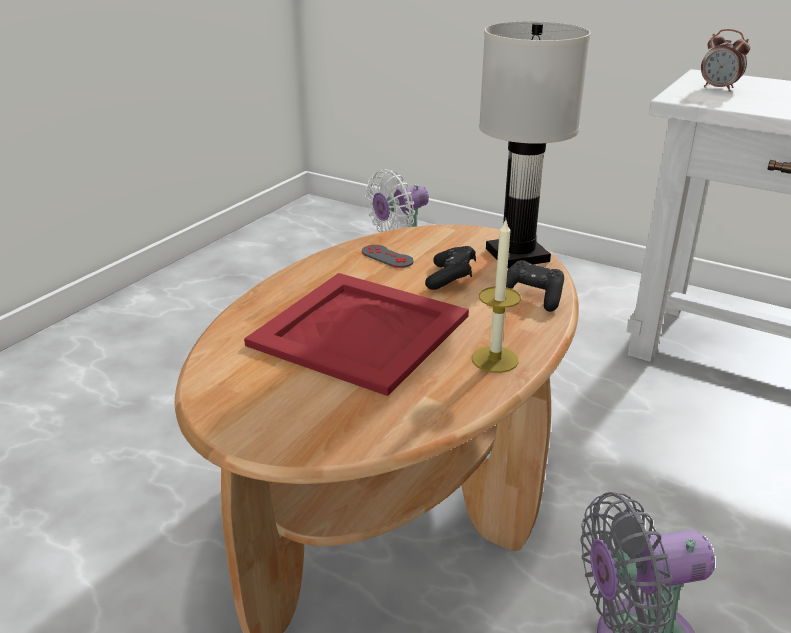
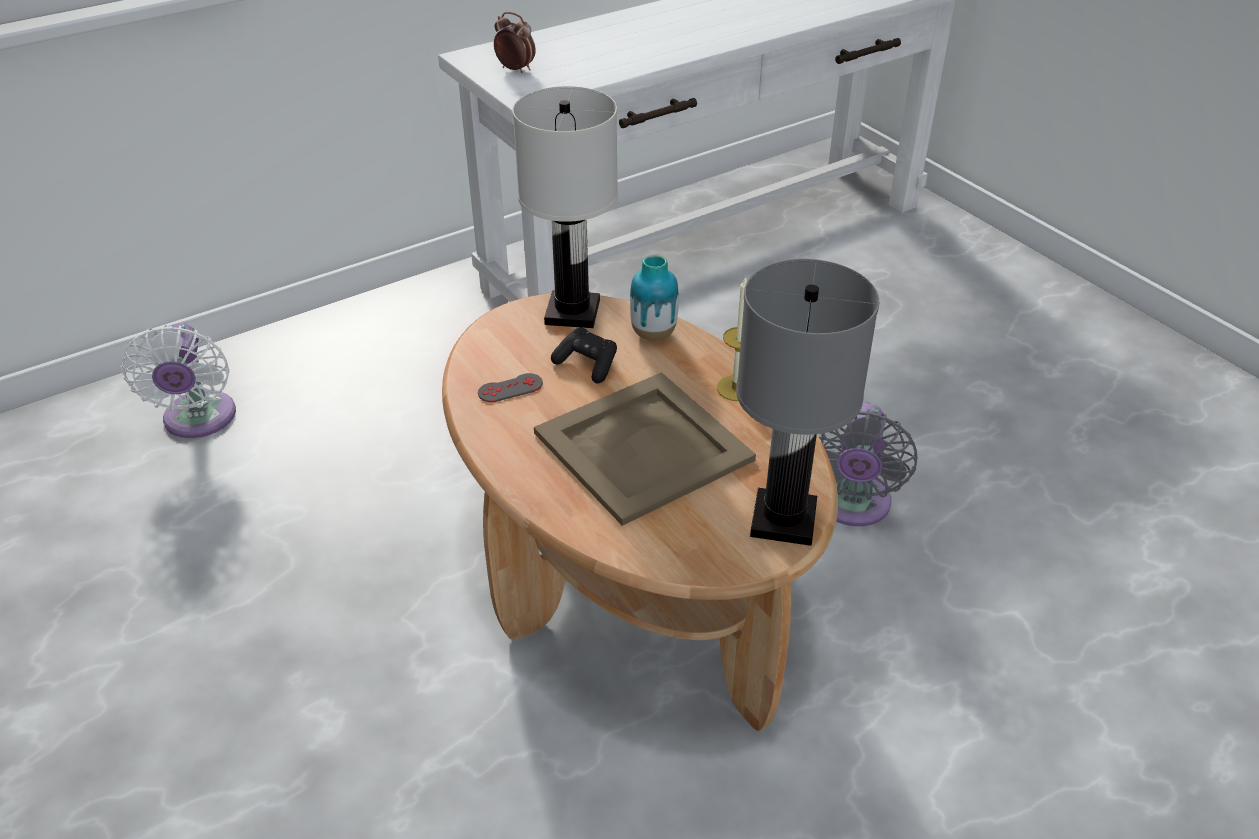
camera: 65 degrees left, 10 degrees up
(303, 435) = (784, 520): none -> grey table lamp
(360, 331) = (645, 447): red tray -> beige tray
(531, 297) = (653, 334): black game controller -> vase
(719, 88) = (515, 69): alarm clock -> alarm clock turned 120 degrees counterclockwise

